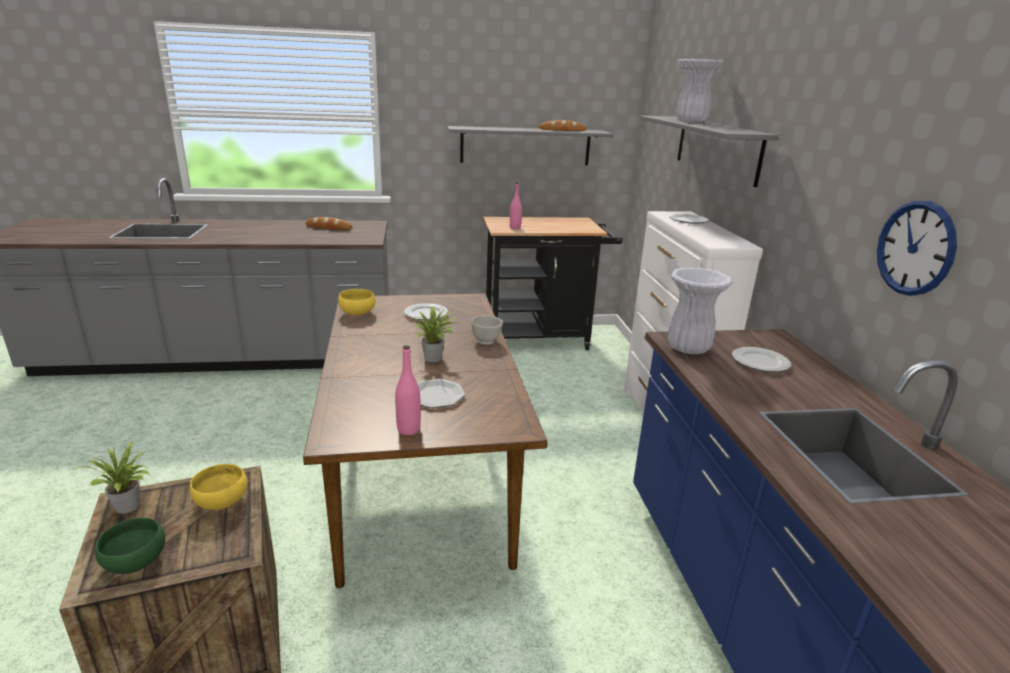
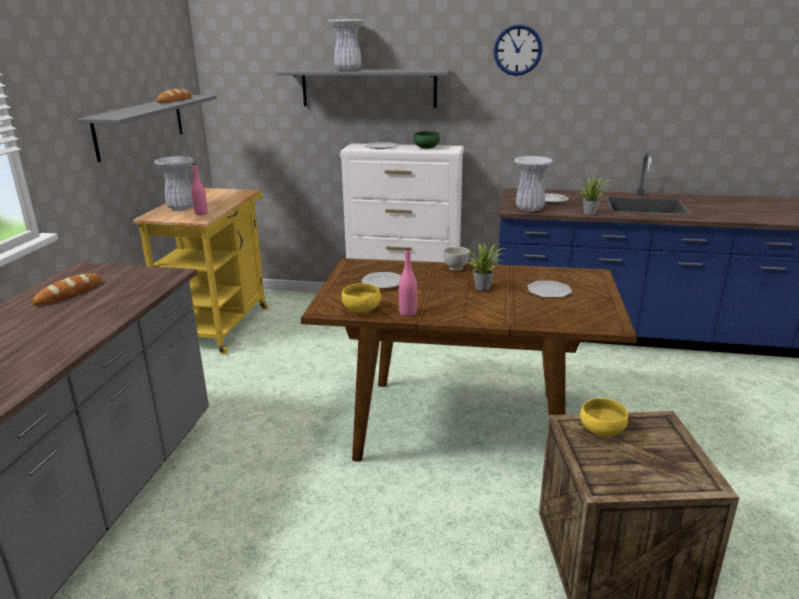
camera: 70 degrees left, 0 degrees up
(129, 507) = (611, 480): potted plant -> potted plant (591, 212)
(134, 562) = (681, 467): green bowl -> green bowl (426, 148)
(408, 429) = (599, 302): pink bottle -> pink bottle (408, 313)
(525, 222) = (181, 208): none -> white vase
(543, 339) = (221, 324): black cart -> yellow cart
(915, 248) = (590, 112): wall clock -> wall clock (517, 50)

